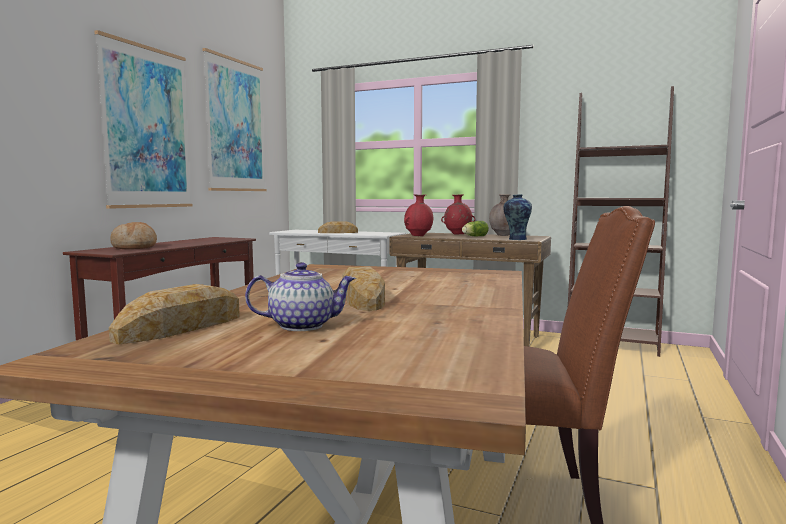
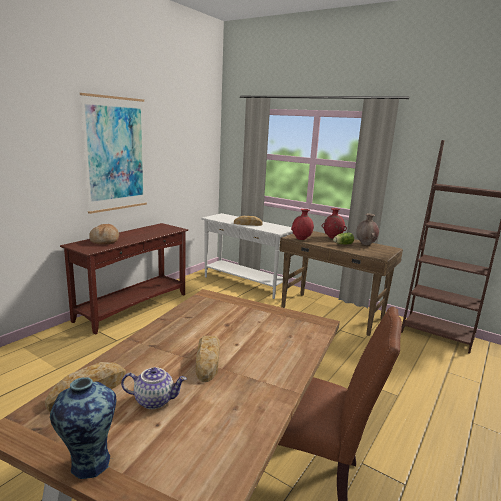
camera: 10 degrees right, 10 degrees up
(235, 126) = (180, 141): picture -> none
(516, 239) = (371, 254): vase -> vase (89, 463)

